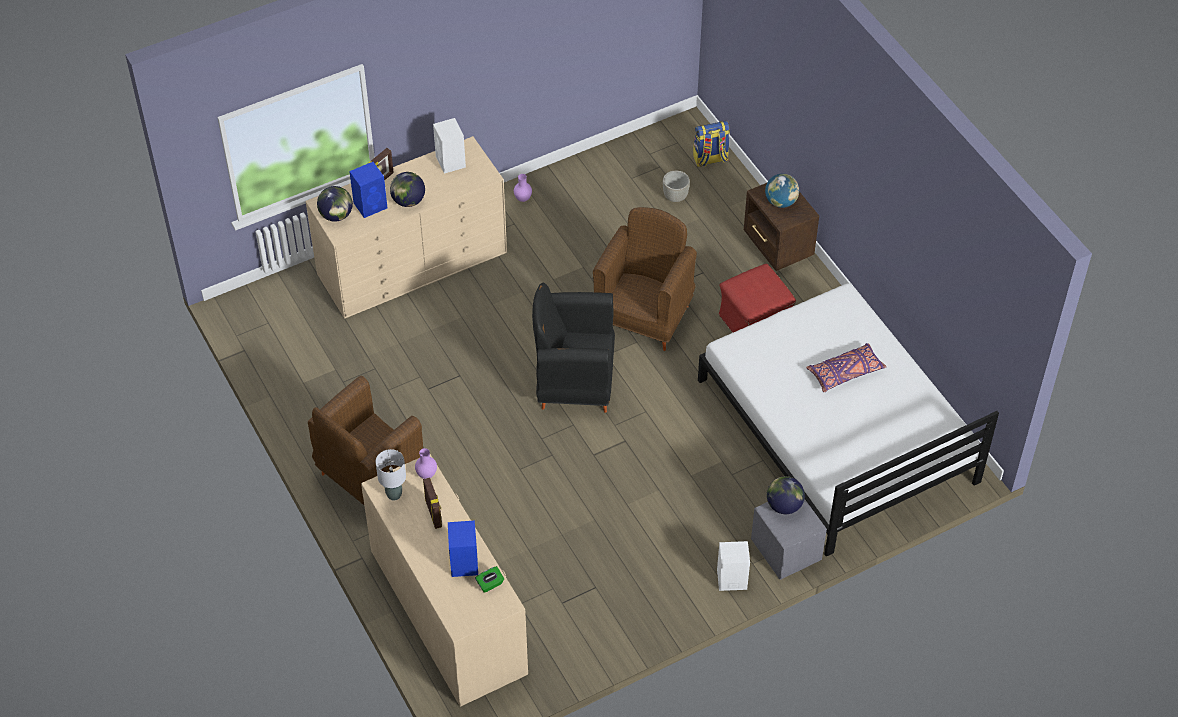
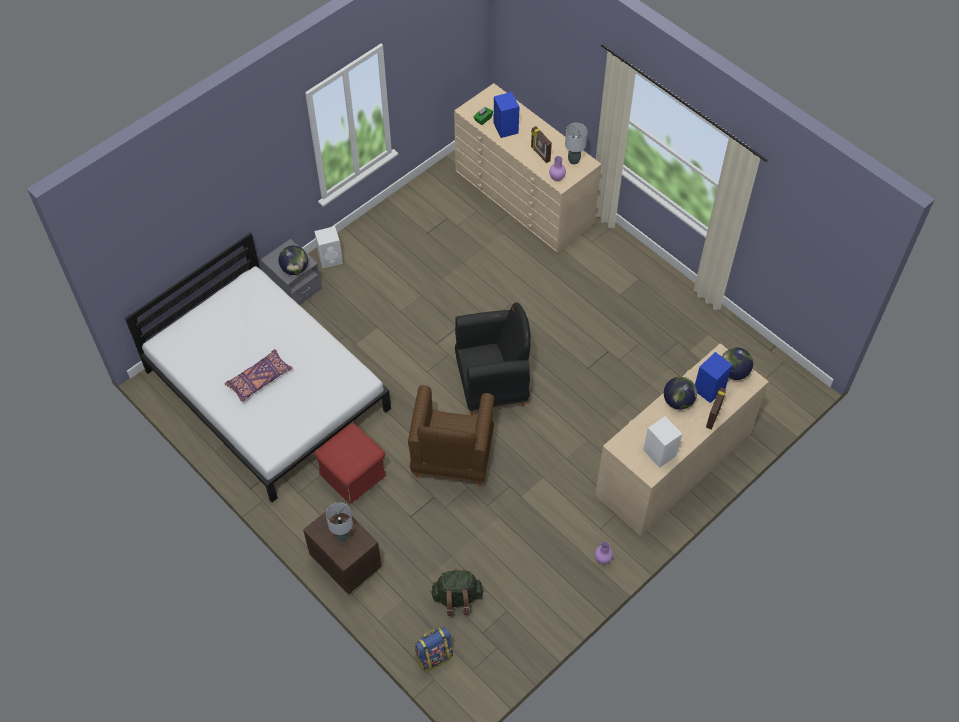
camera: 165 degrees right, 5 degrees up
(370, 477) = (620, 273): brown armchair -> none
(675, 197) = (457, 598): grey planter -> green backpack
(780, 202) = (342, 536): globe -> grey table lamp

